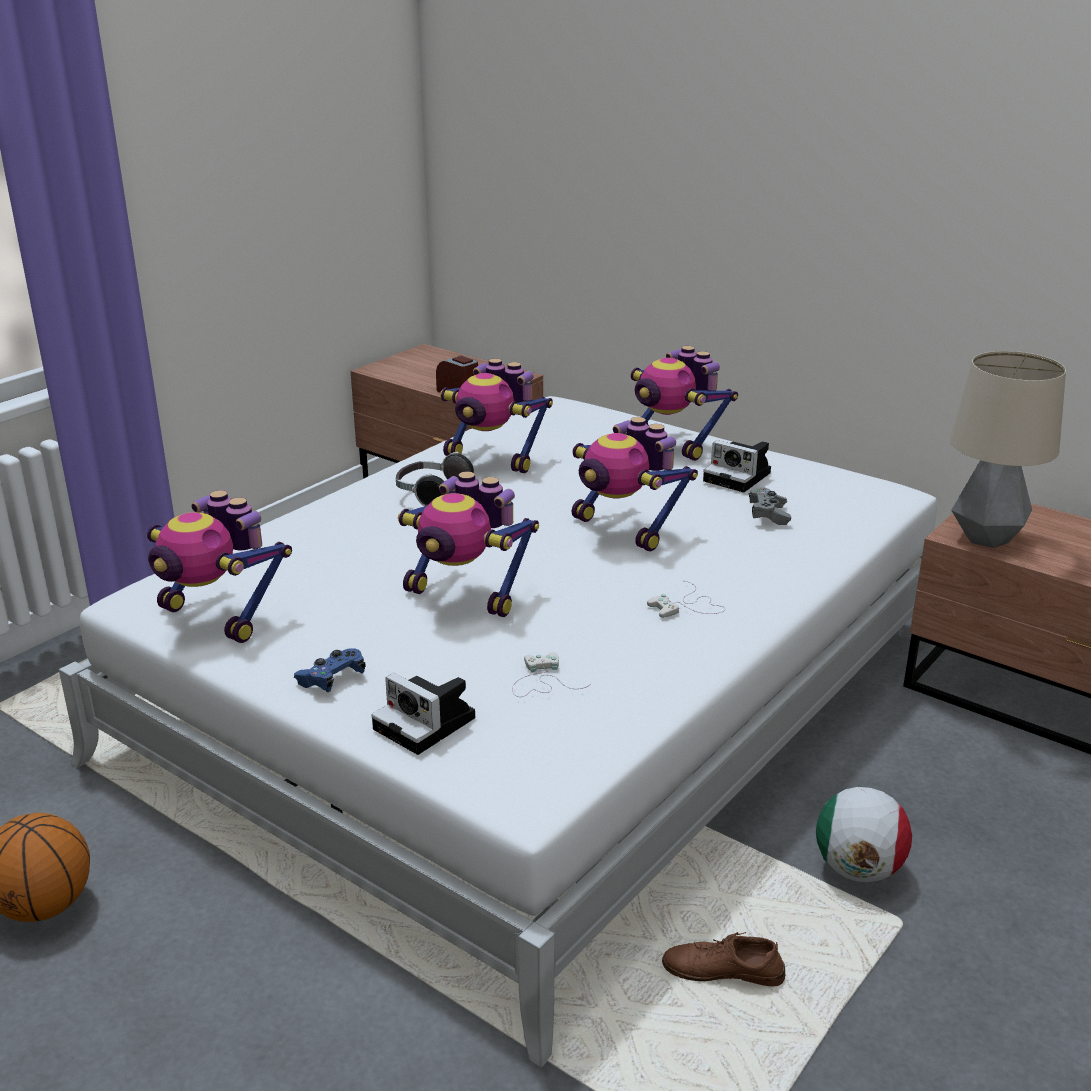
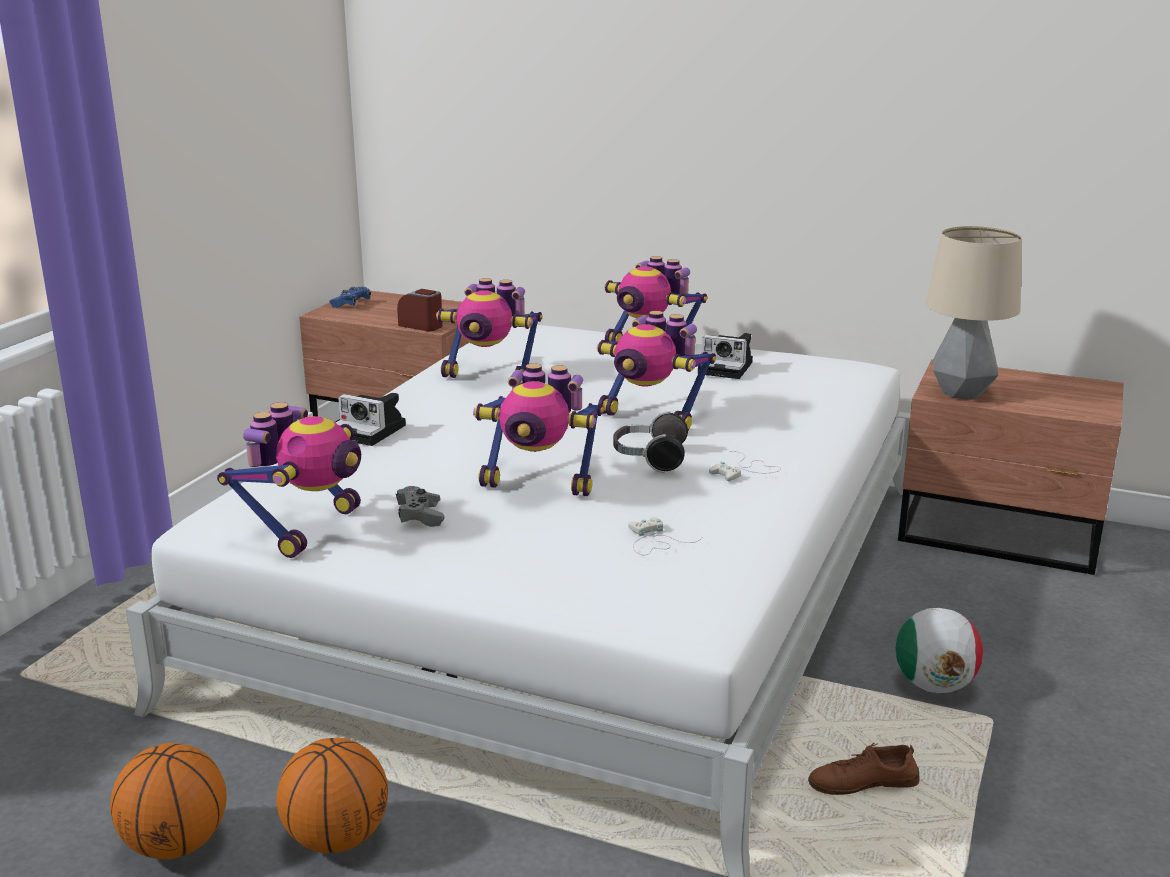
camera: 15 degrees left, 5 degrees down
(184, 929) = (337, 838): none -> basketball
(219, 617) = (307, 528): toy robot -> toy robot turned 90 degrees counterclockwise
(332, 679) = (456, 565): blue game controller -> blue game controller (351, 304)
(428, 724) = (573, 587): camera -> camera (372, 431)
(431, 494) = (451, 408): headphones -> headphones (649, 458)
(768, 515) = (772, 393): grey game controller -> grey game controller (420, 516)

